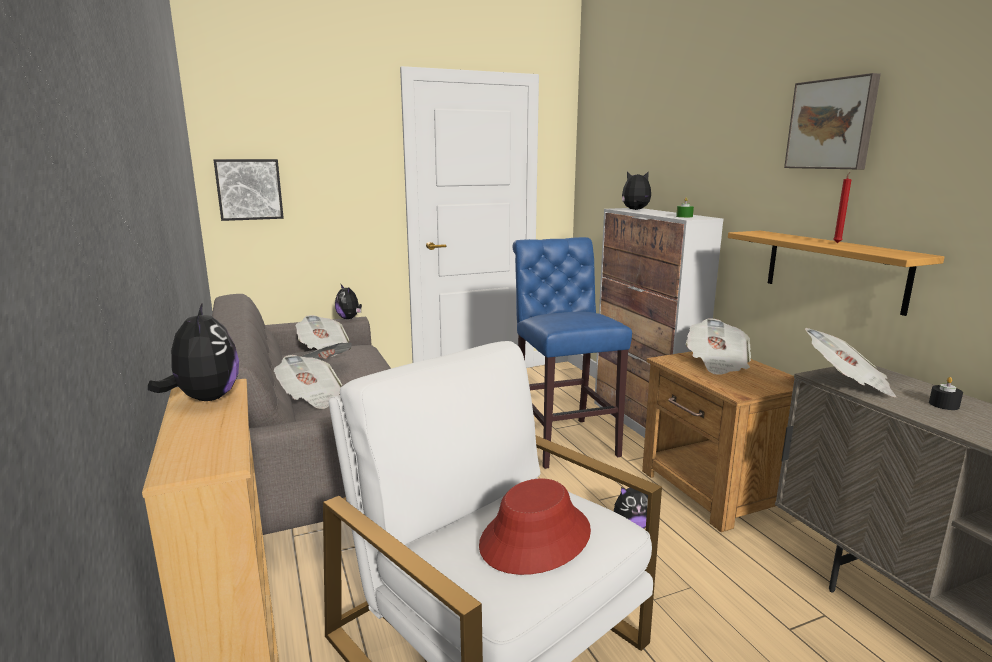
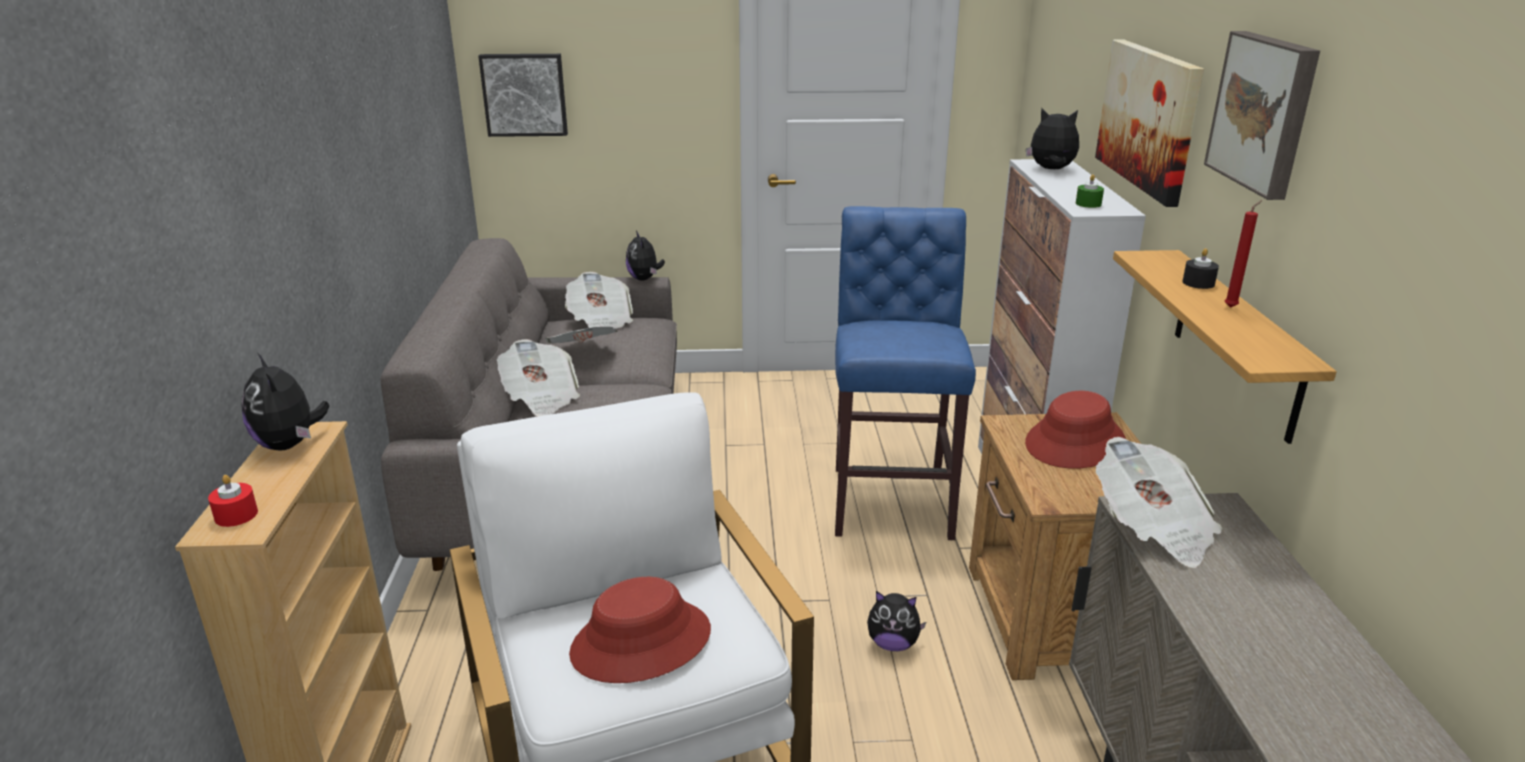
camera: 20 degrees right, 10 degrees up
(197, 454) = (236, 515): none -> red candle
(205, 399) = (290, 444): plush toy -> plush toy turned 150 degrees clockwise
(713, 161) = (1149, 118): none -> picture
(716, 363) = (1075, 443): newspaper -> red hat
(943, 405) = (1252, 594): black candle -> black candle (1198, 283)

